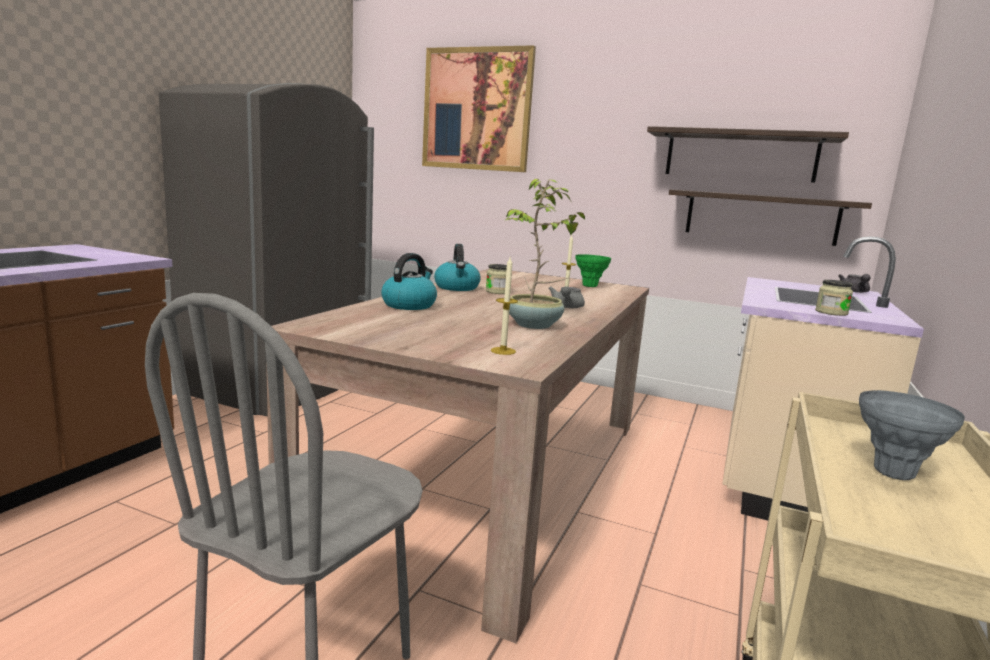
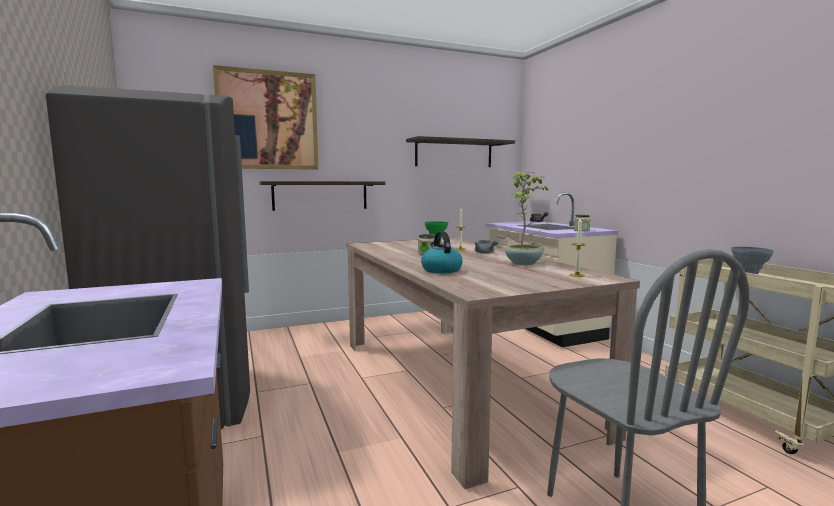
camera: 45 degrees left, 5 degrees down
(457, 288) = (402, 256): kettle -> none
(761, 217) = (468, 188): shelf -> shelf (320, 195)

